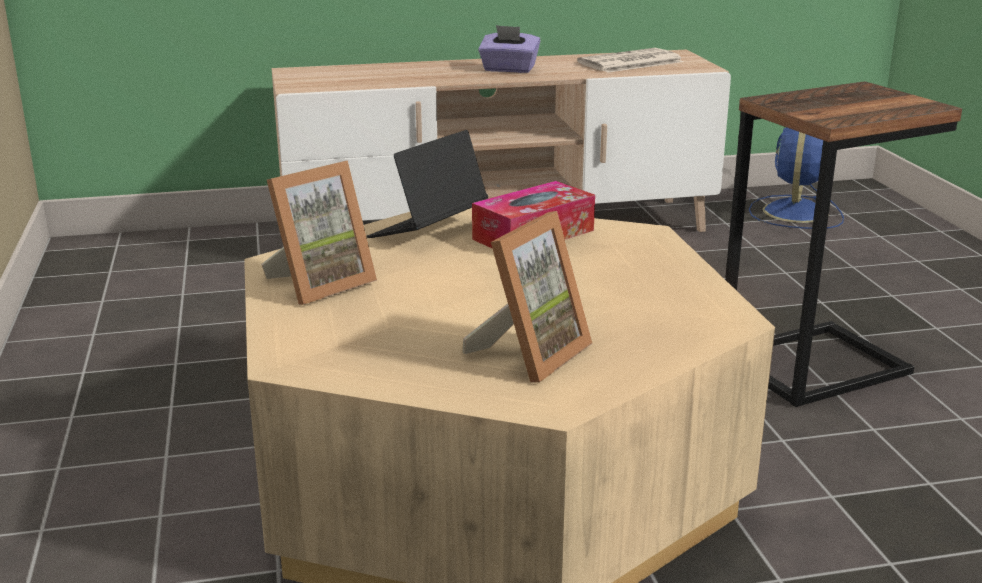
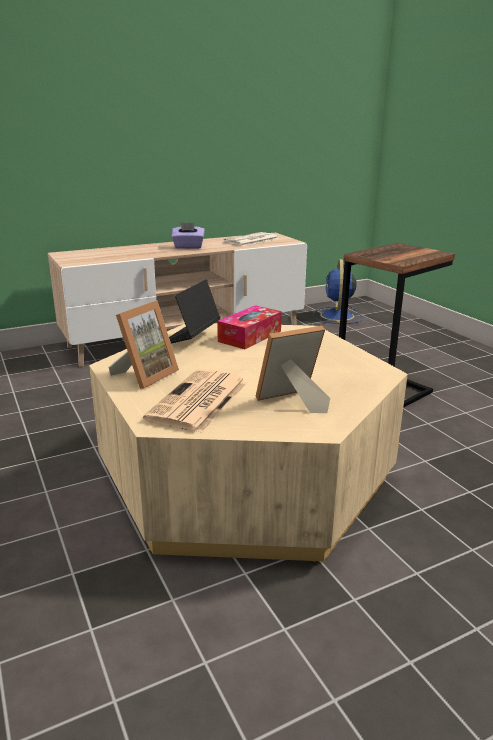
camera: 15 degrees left, 0 degrees up
(378, 335) = (199, 401): none -> newspaper
(530, 354) = (292, 402): picture frame -> picture frame turned 135 degrees counterclockwise

